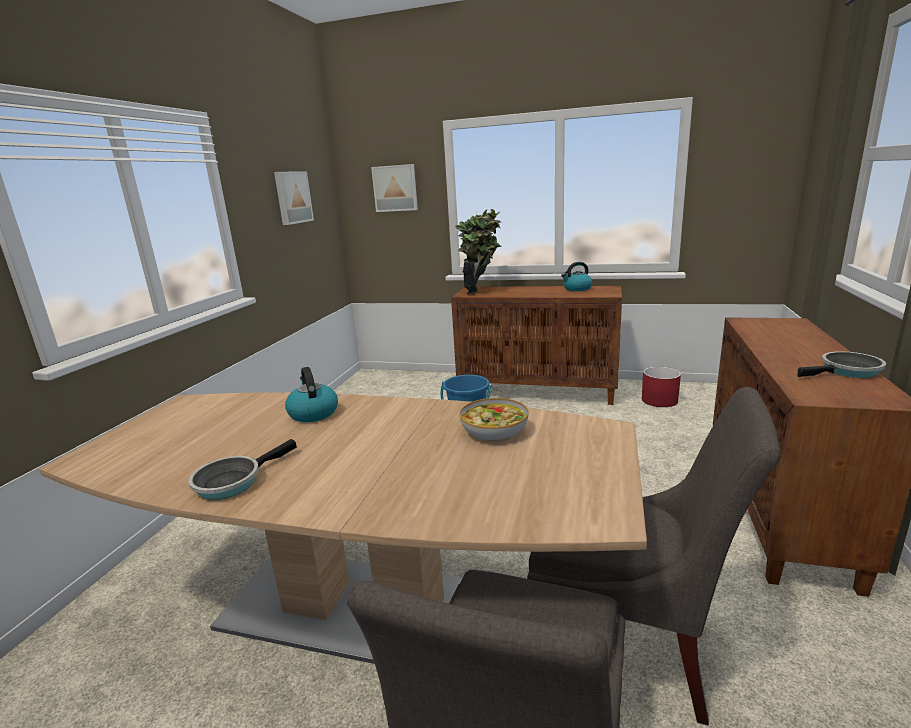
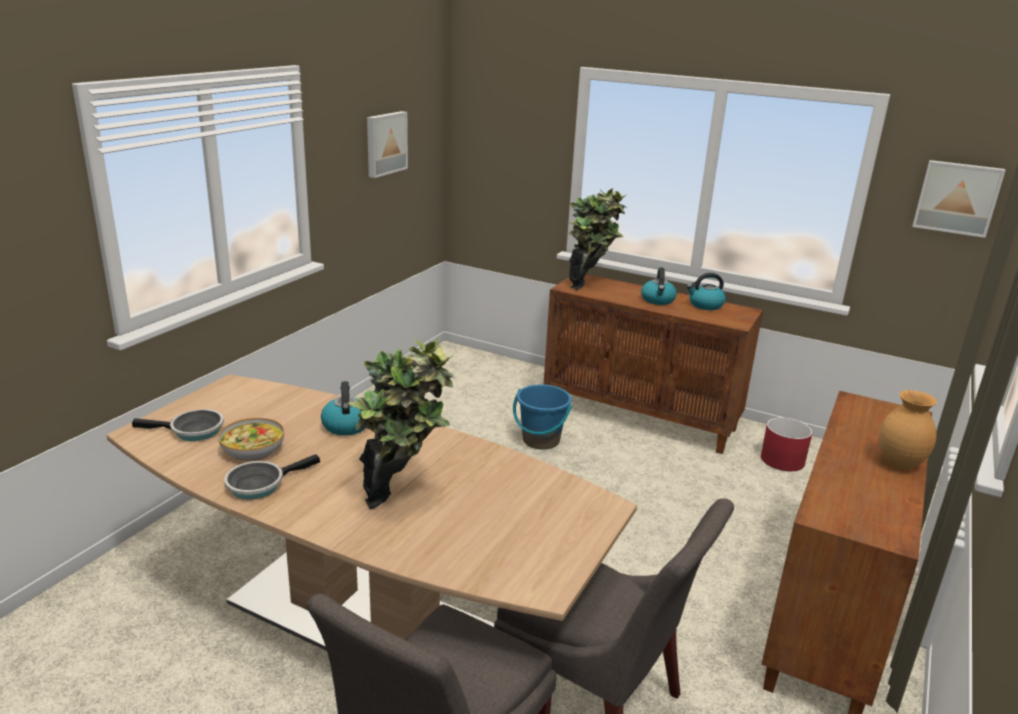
camera: 10 degrees right, 5 degrees up
(395, 188) = (513, 136): picture -> picture (957, 198)
(399, 461) = (403, 496): none -> potted plant
(495, 431) = (502, 483): bowl -> bowl (253, 450)
(539, 291) = (658, 300): none -> kettle
(824, 351) = (898, 464): none -> brown vase
(847, 371) = (891, 495): frying pan -> frying pan (192, 431)

